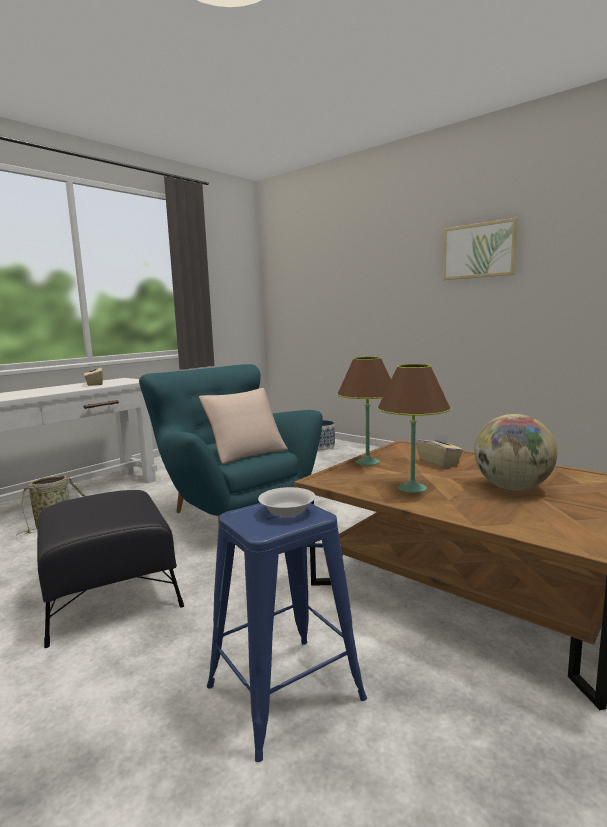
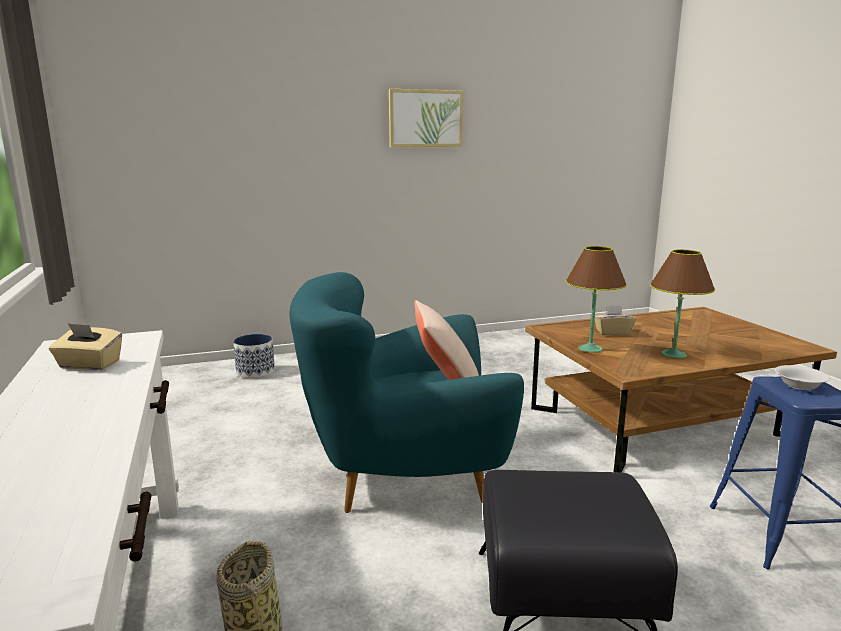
camera: 60 degrees left, 5 degrees up
(512, 488) = (691, 333): globe -> none

